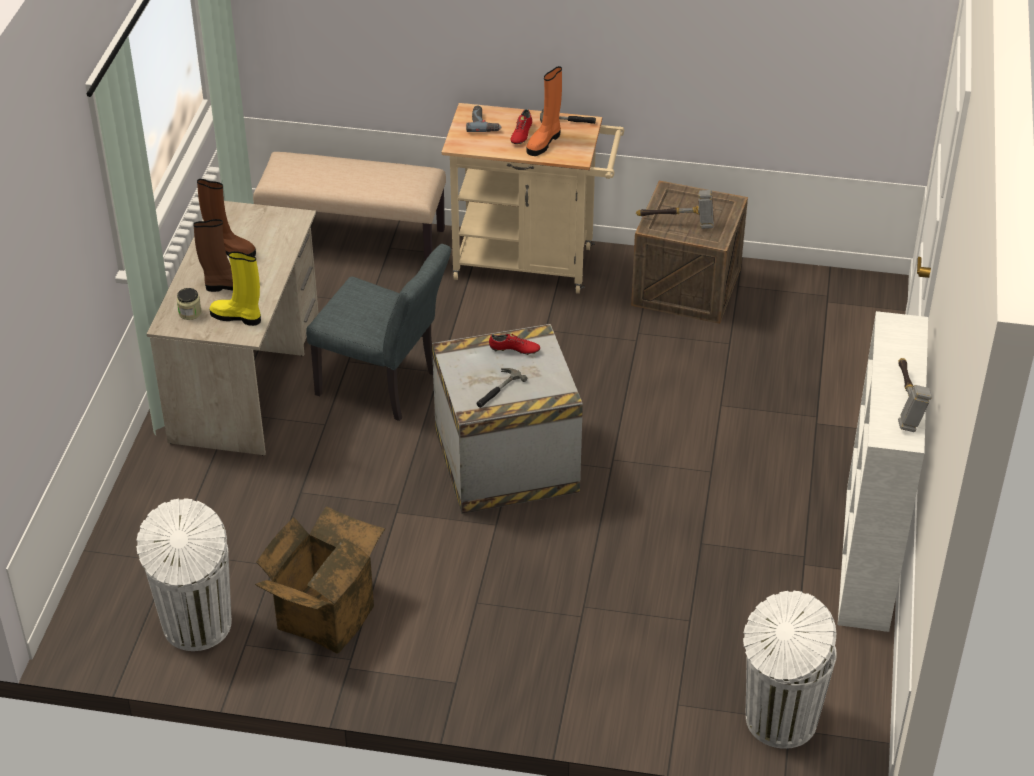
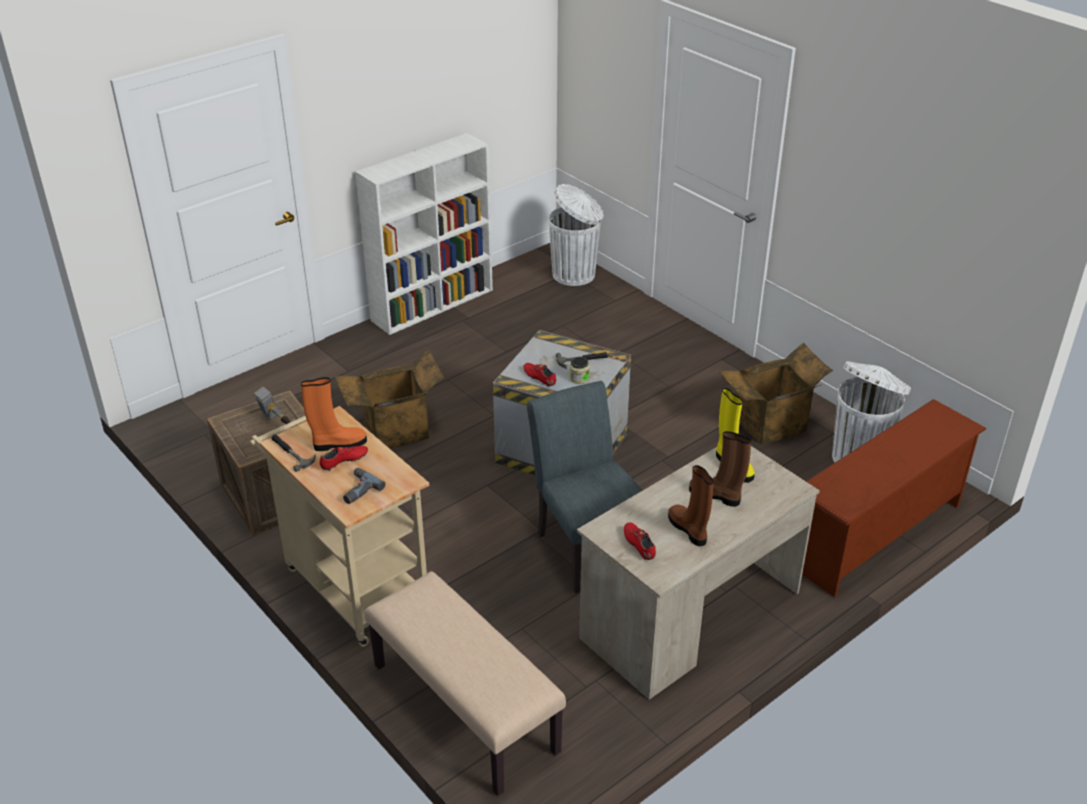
camera: 140 degrees left, 5 degrees down
(128, 539) = (875, 535): none -> brown shoe rack
(190, 313) = (769, 489): jar -> jar (579, 378)
(257, 222) = (639, 545): none -> red shoe
(677, 390) = (395, 431): none -> cardboard box
(906, 403) = (439, 148): hammer -> none

